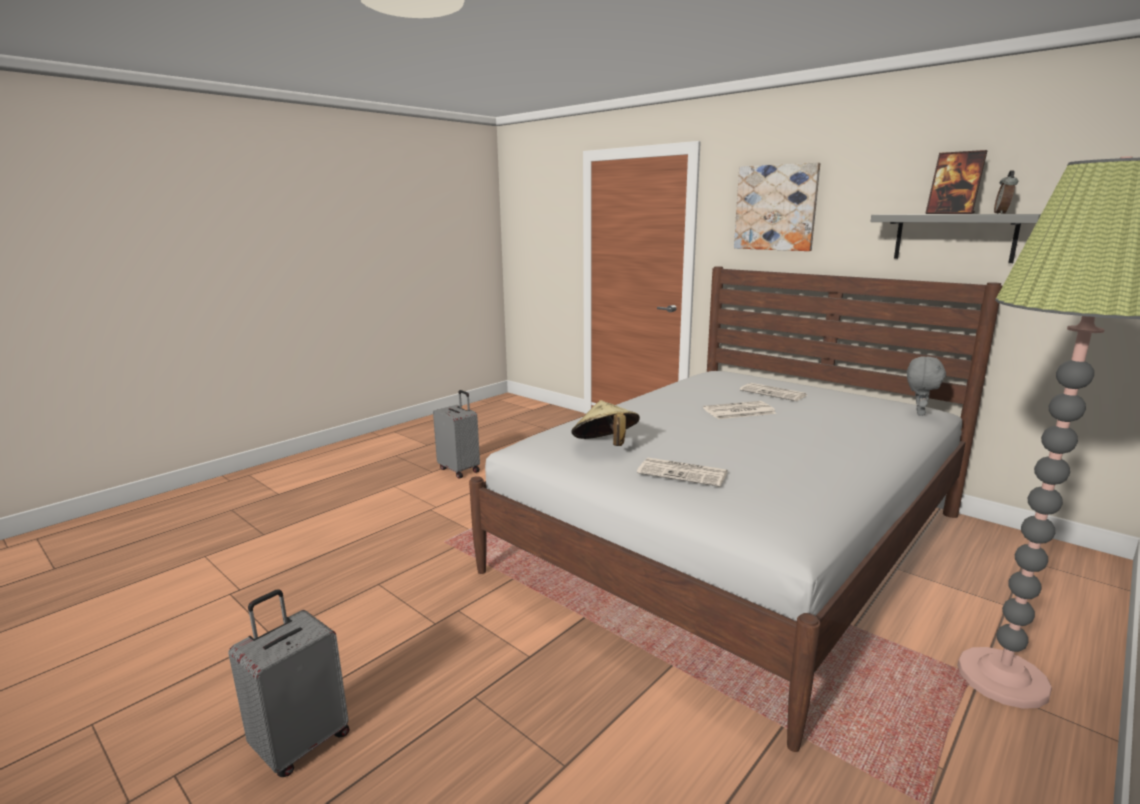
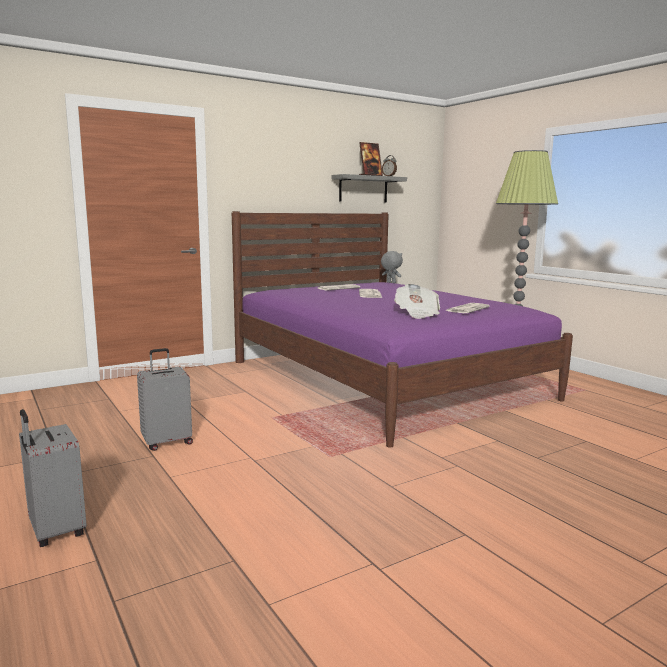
camera: 75 degrees left, 5 degrees down
(301, 743) = (593, 512): grey suitcase -> grey suitcase (55, 531)
(605, 446) = (417, 314): beige hat -> newspaper
(734, 541) = (384, 379): white bed -> purple bed
(776, 208) = (269, 167): picture -> none

